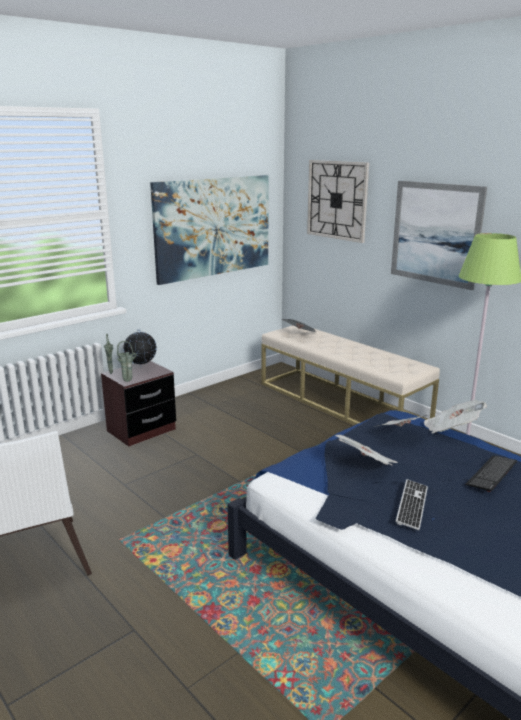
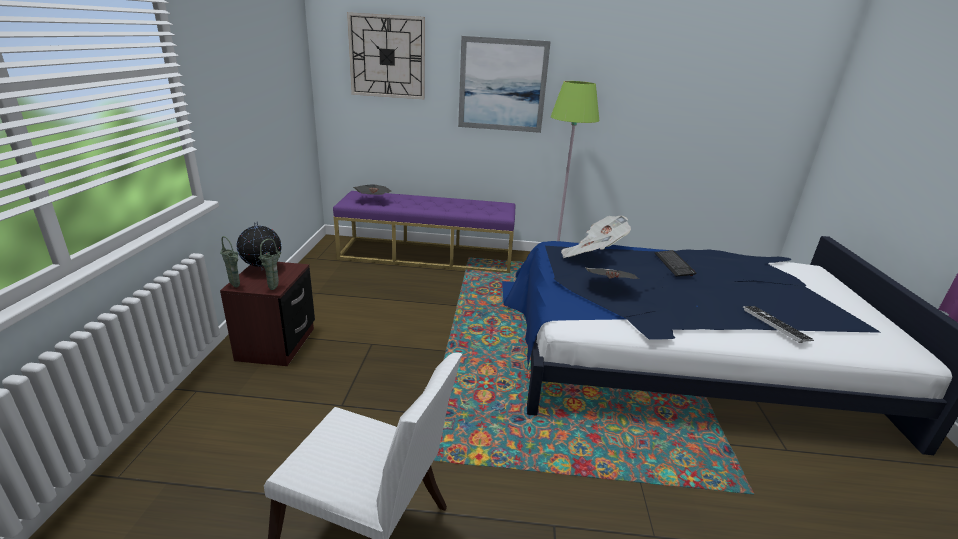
camera: 45 degrees left, 5 degrees up
(213, 227) = (268, 89): picture -> none
(341, 402) = (427, 255): beige bench -> purple bench
(412, 505) = (678, 302): keyboard -> keyboard (775, 324)

